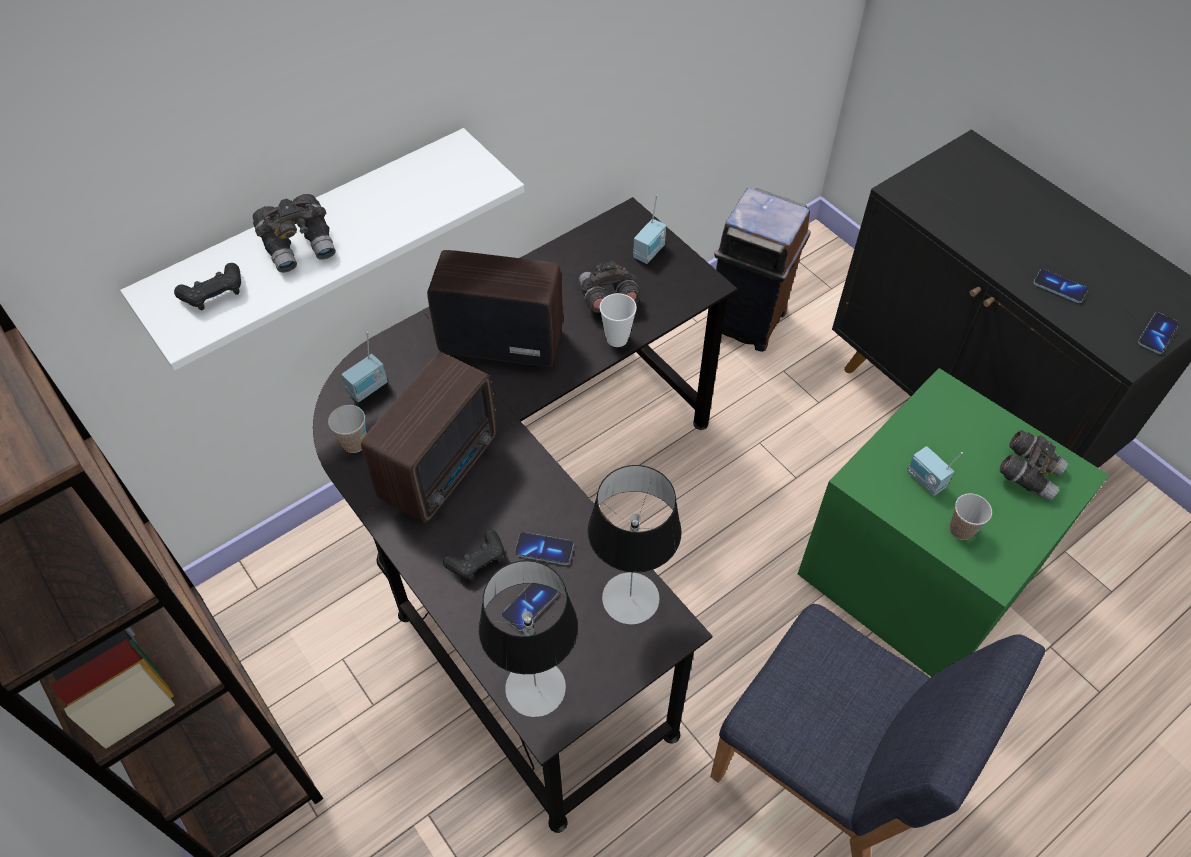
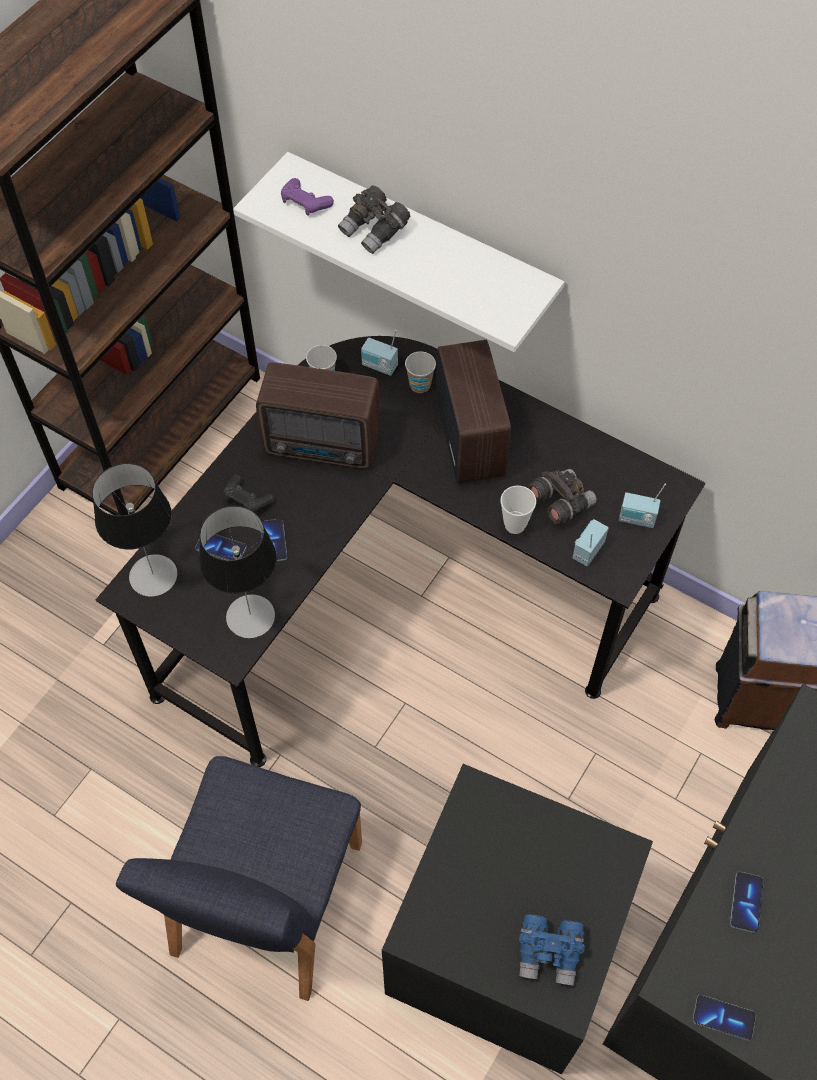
camera: 70 degrees right, 5 degrees up
(214, 293) = (305, 203): black game controller -> purple game controller
(923, 571) = (508, 948): green storage box -> black storage box
(924, 481) = (498, 851): radio -> radio (587, 550)
(961, 530) = (453, 895): cup -> cup (420, 385)
(1028, 473) = (549, 952): grey binoculars -> blue binoculars

